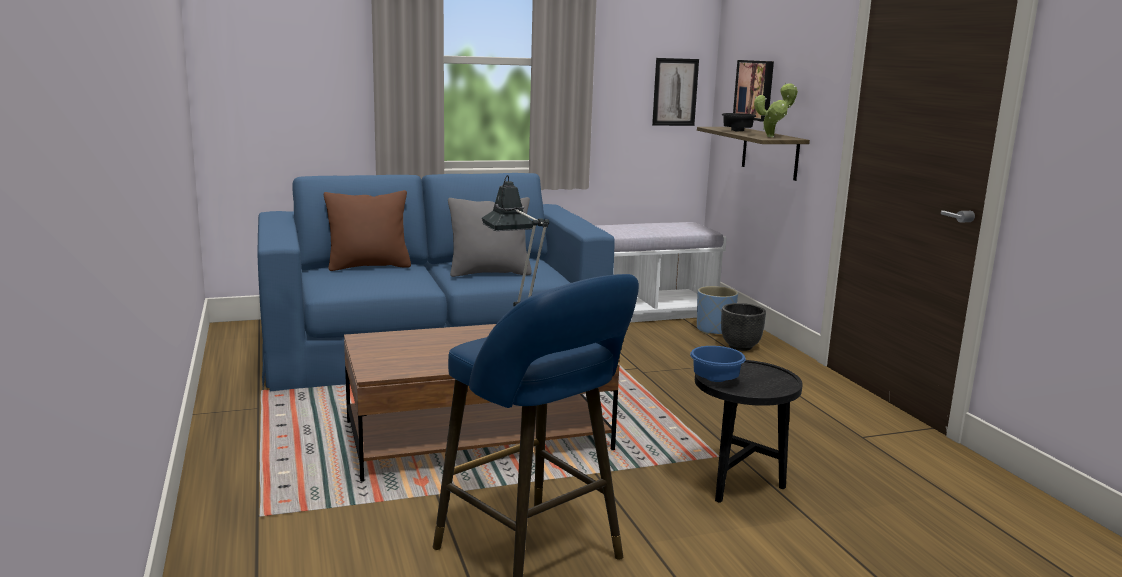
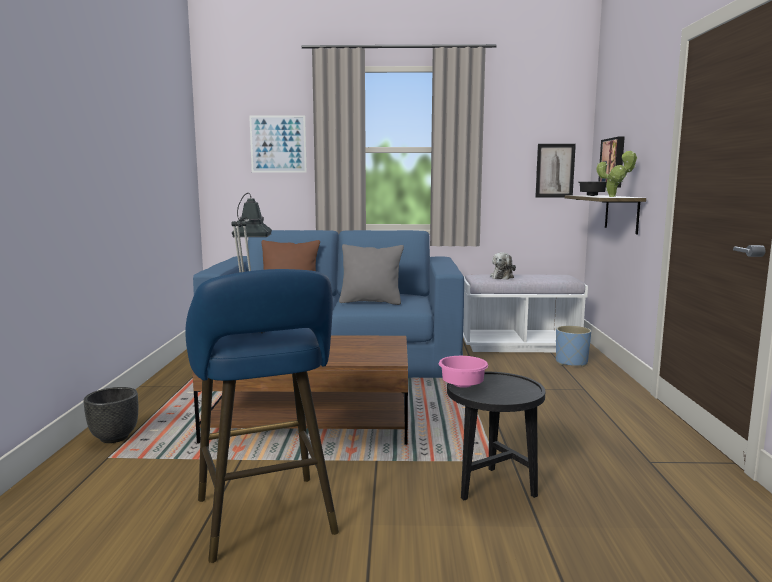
camera: 20 degrees right, 5 degrees down
(315, 47) = (278, 144): none -> picture
(627, 229) = (502, 277): none -> plush toy
(715, 378) = (463, 385): blue bowl -> pink bowl
(740, 347) = (585, 377): black planter -> black planter (115, 437)

